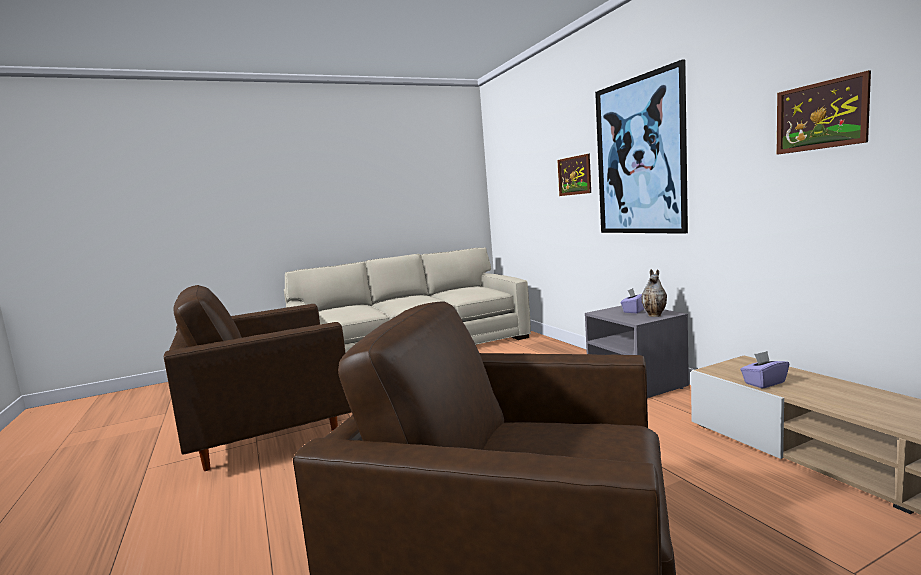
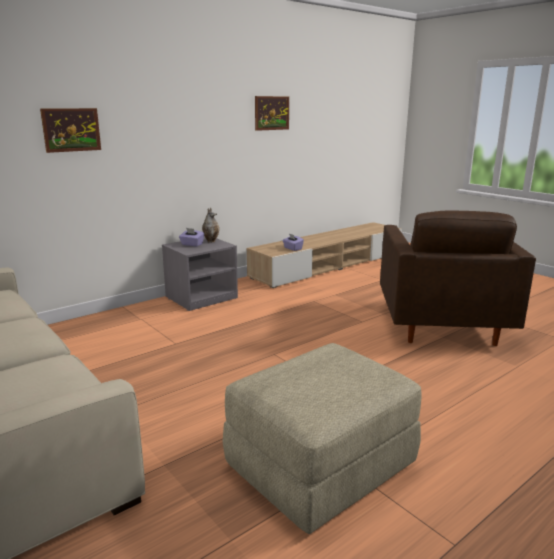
camera: 105 degrees left, 10 degrees up
(272, 431) = (320, 466): brown armchair -> beige ottoman
(639, 156) = (160, 119): picture -> none

